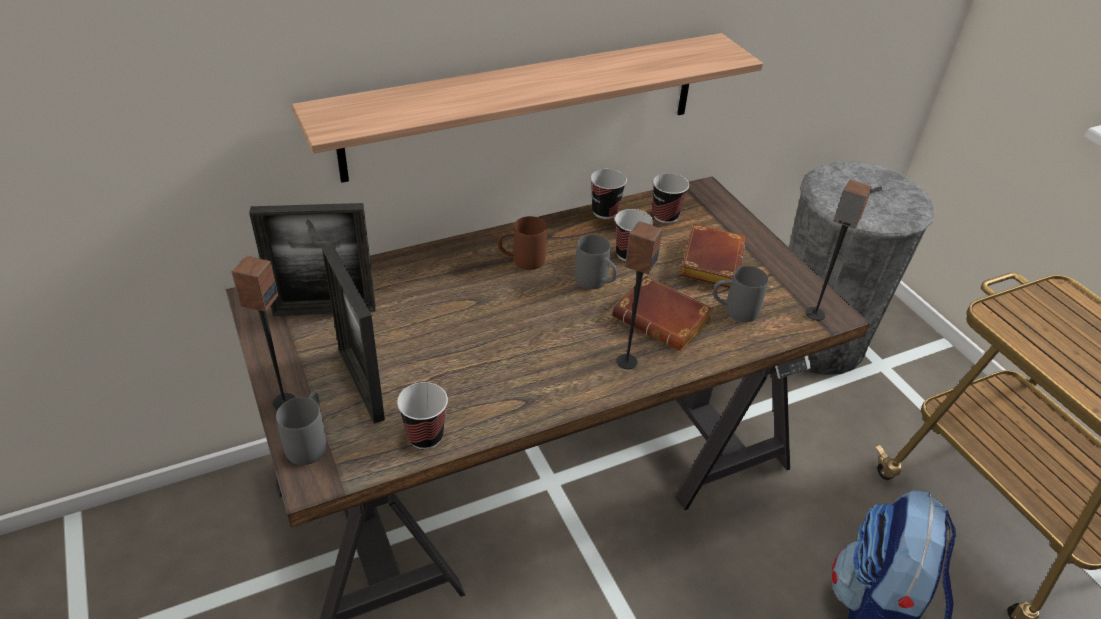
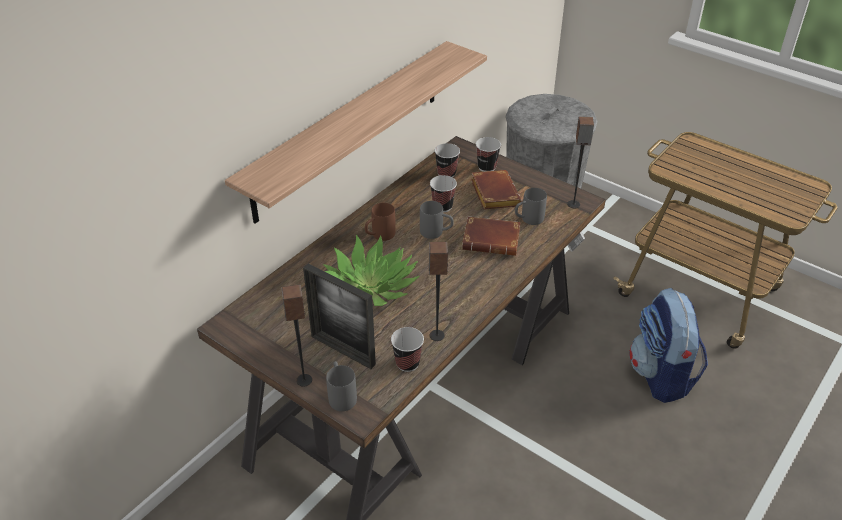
camera: 25 degrees left, 0 degrees up
(325, 310) = (279, 315): picture frame -> none
(459, 319) = (370, 287): none -> potted plant
(605, 212) = (407, 184): cup -> cup (487, 167)
(626, 361) = (489, 273): speaker -> speaker (436, 335)

